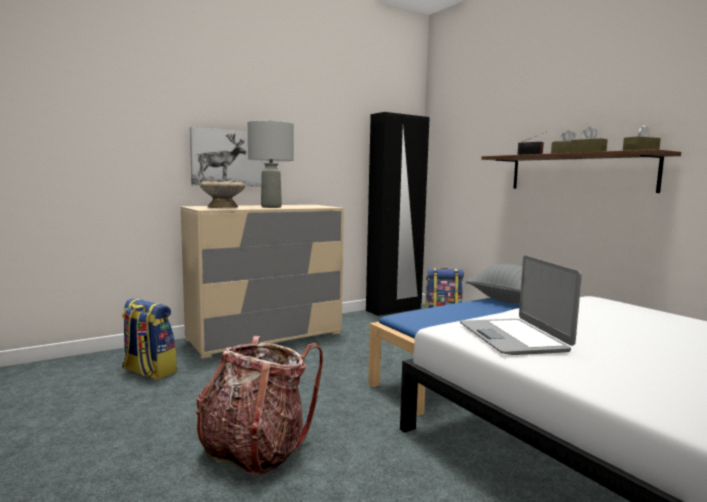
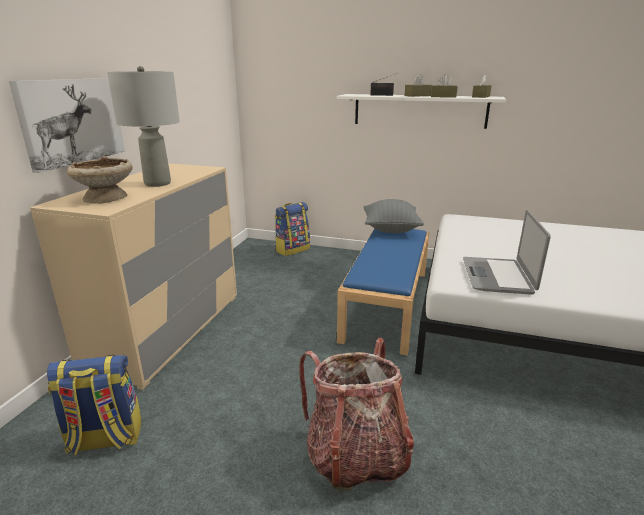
camera: 40 degrees left, 15 degrees up
(394, 310) = (242, 253): black wardrobe -> none
(513, 337) = (498, 276): laptop -> laptop turned 60 degrees clockwise
(578, 173) = (419, 110): brown shelf -> white shelf

